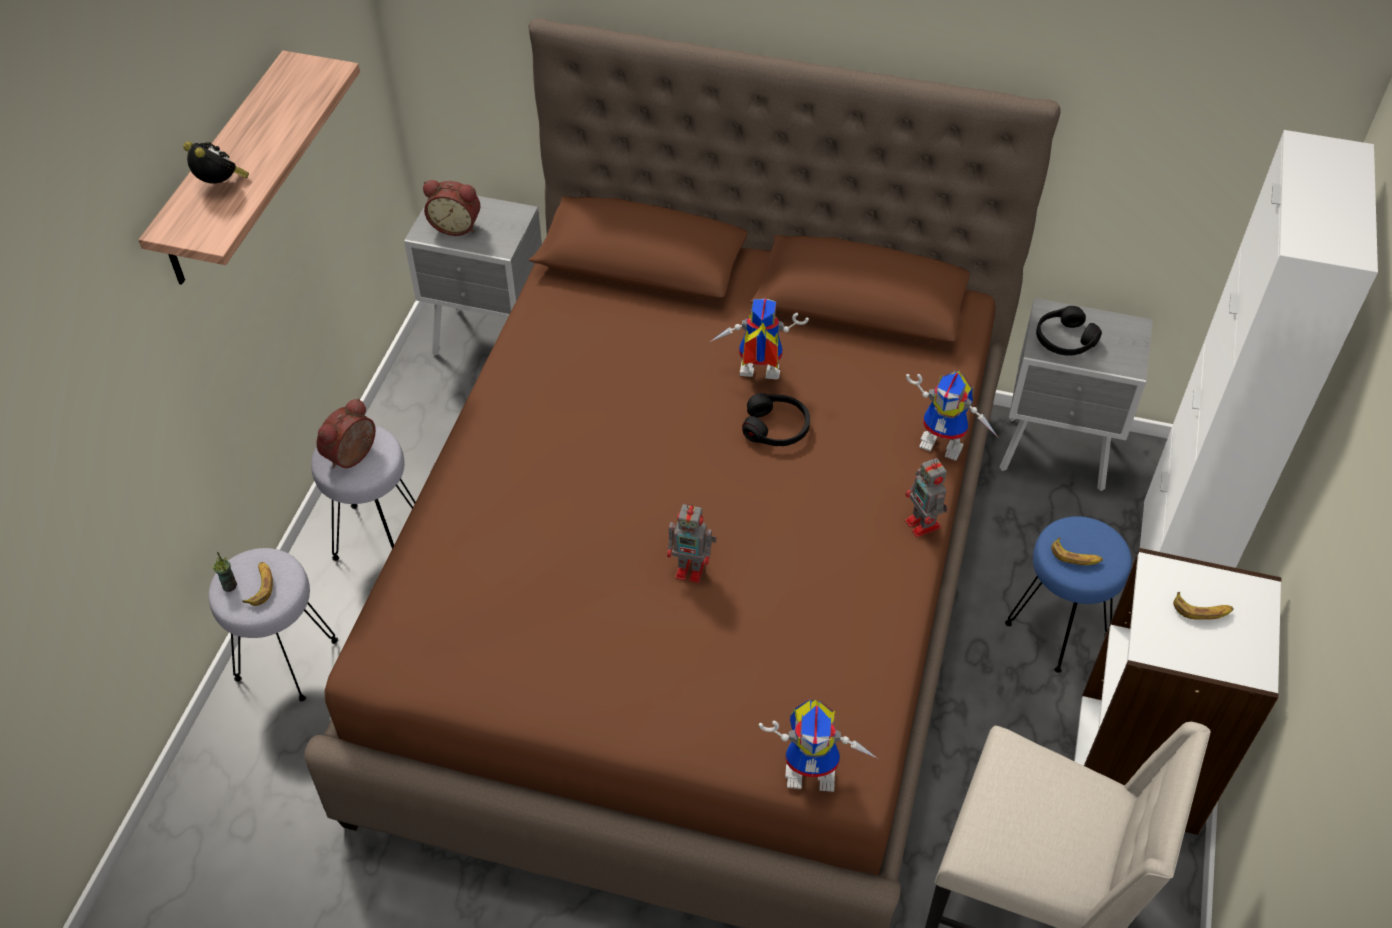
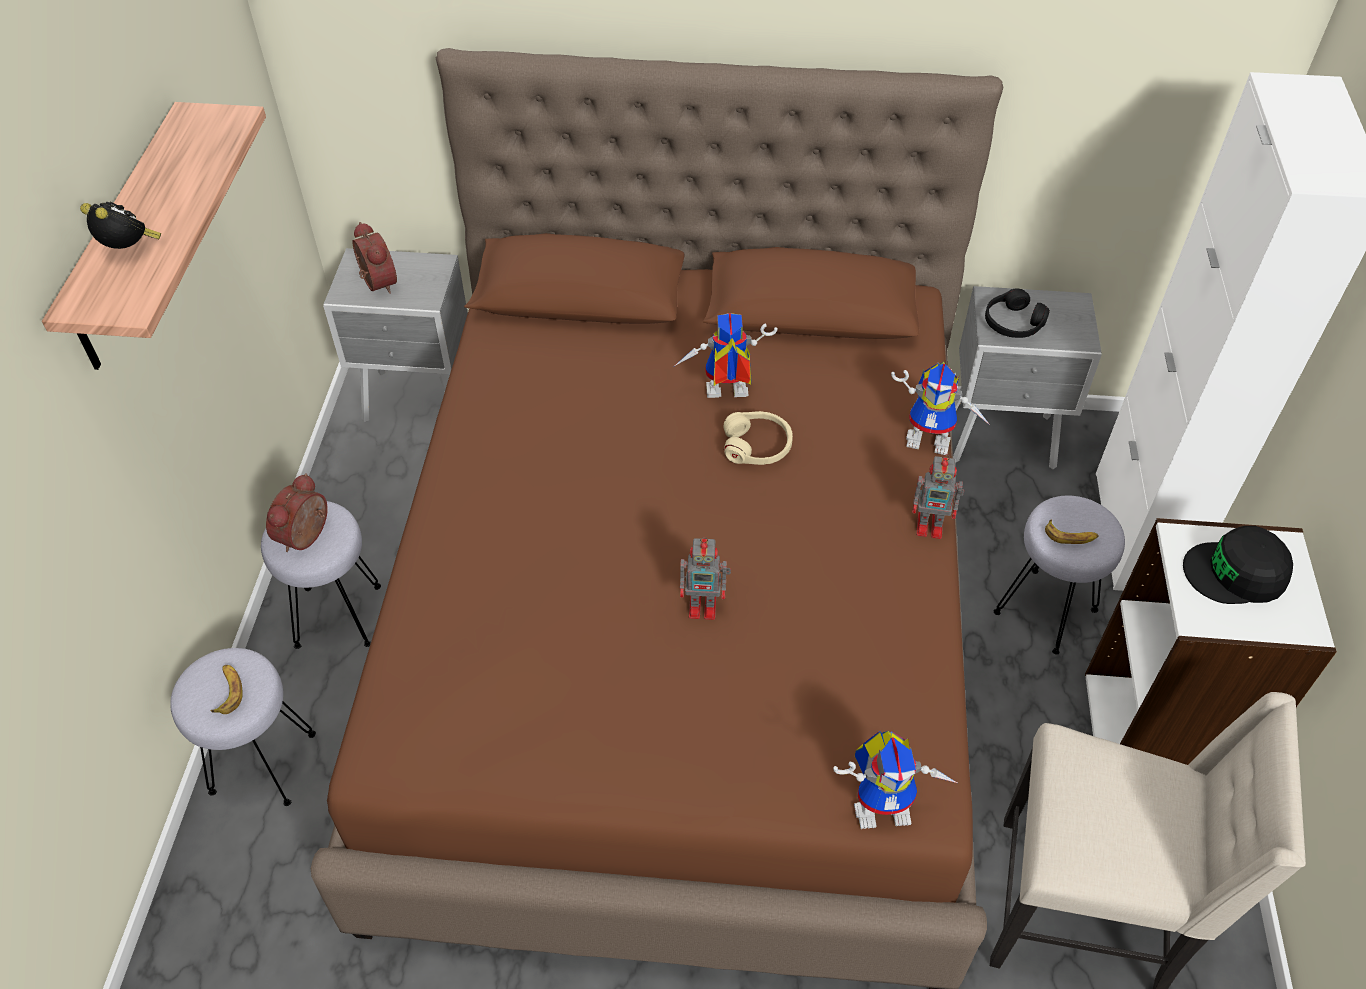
camera: 10 degrees left, 0 degrees up
(230, 585) = (194, 695): cup -> none
(456, 225) = (376, 283): alarm clock -> alarm clock turned 120 degrees counterclockwise
(776, 427) = (757, 446): black headphones -> beige headphones
(924, 525) = (931, 526): toy robot -> toy robot turned 45 degrees counterclockwise
(1058, 628) = (1046, 610): blue stool -> grey stool
(1202, 610) = (1236, 573): banana -> black cap

